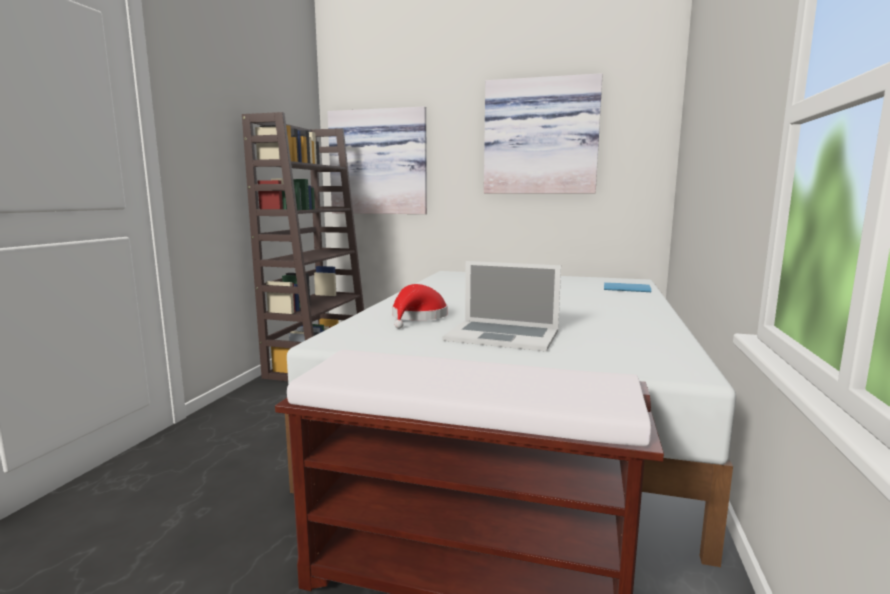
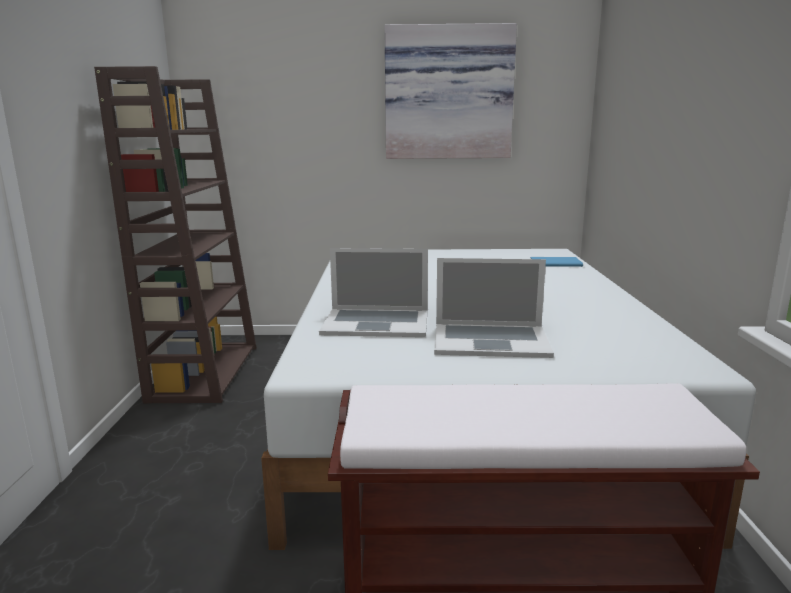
camera: 15 degrees left, 5 degrees up
(379, 162) = (253, 121): picture -> none
(418, 317) = (376, 323): red hat -> laptop

